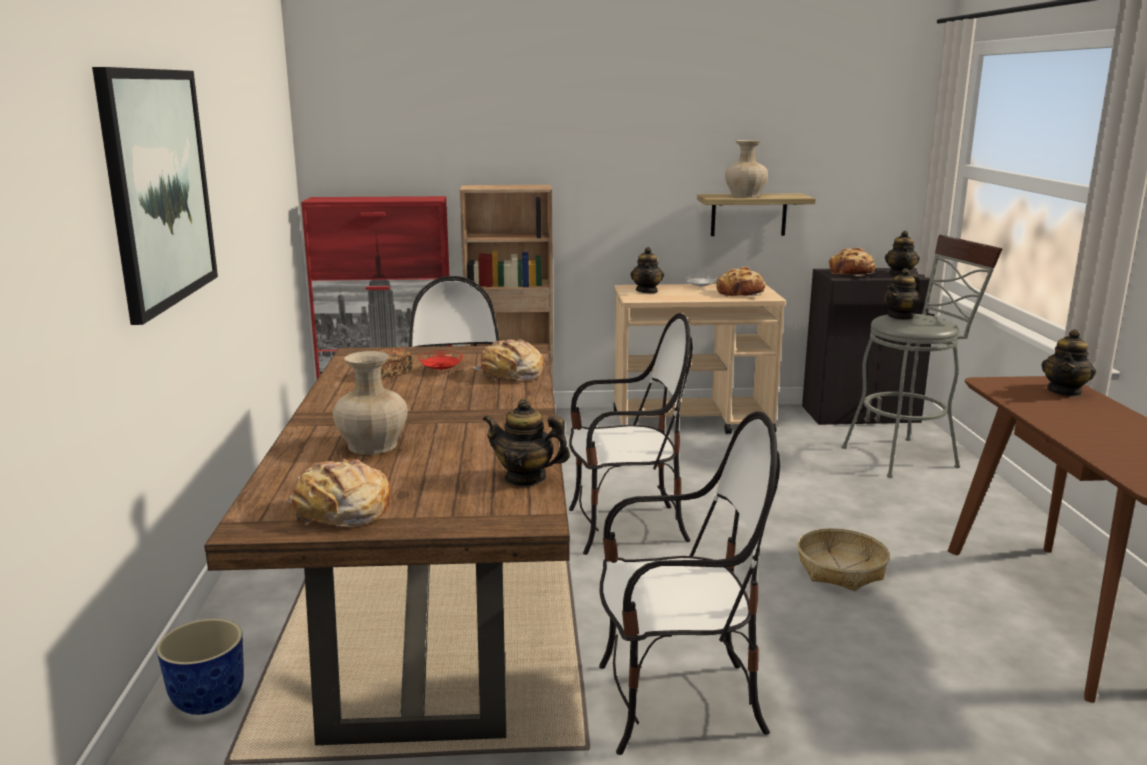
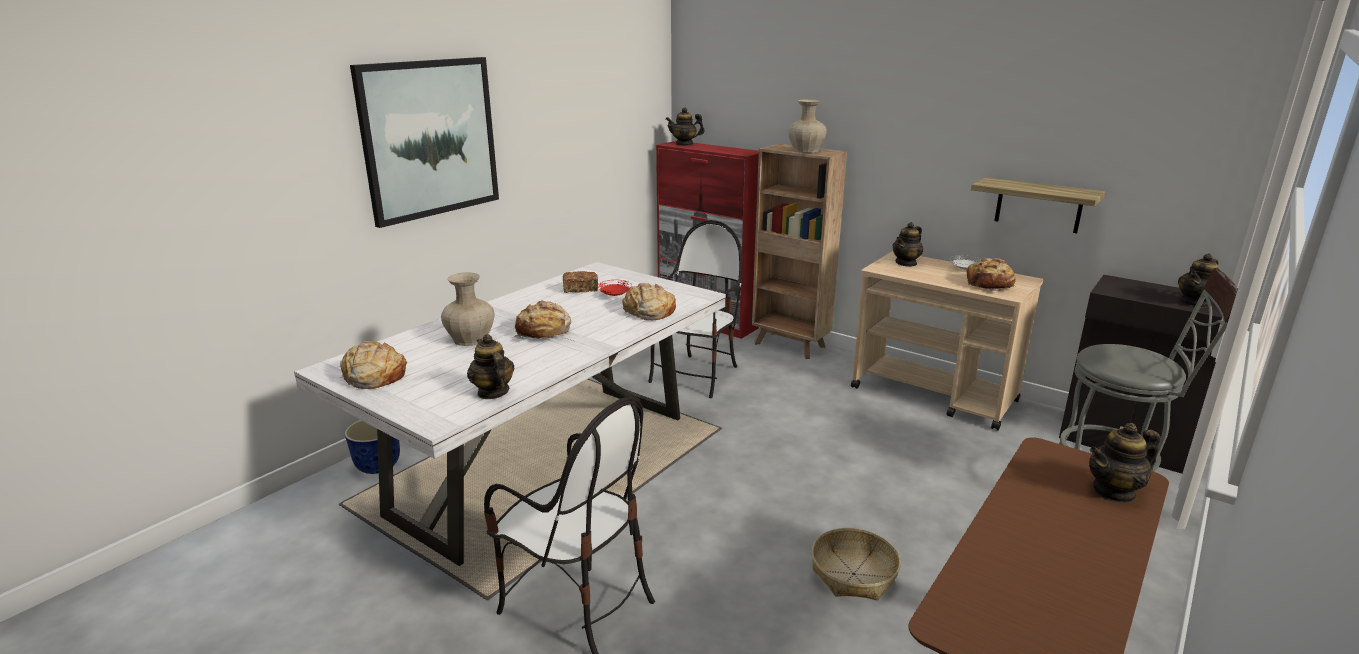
camera: 40 degrees right, 5 degrees up
(434, 606) = (545, 464): brown dining table -> white dining table
(625, 528) = (740, 463): chair -> none
(745, 196) = (1025, 186): beige vase -> beige vase (805, 150)
(852, 273) = (1135, 289): bread -> bread (543, 332)
(900, 316) = (1119, 351): teapot -> teapot (684, 144)

